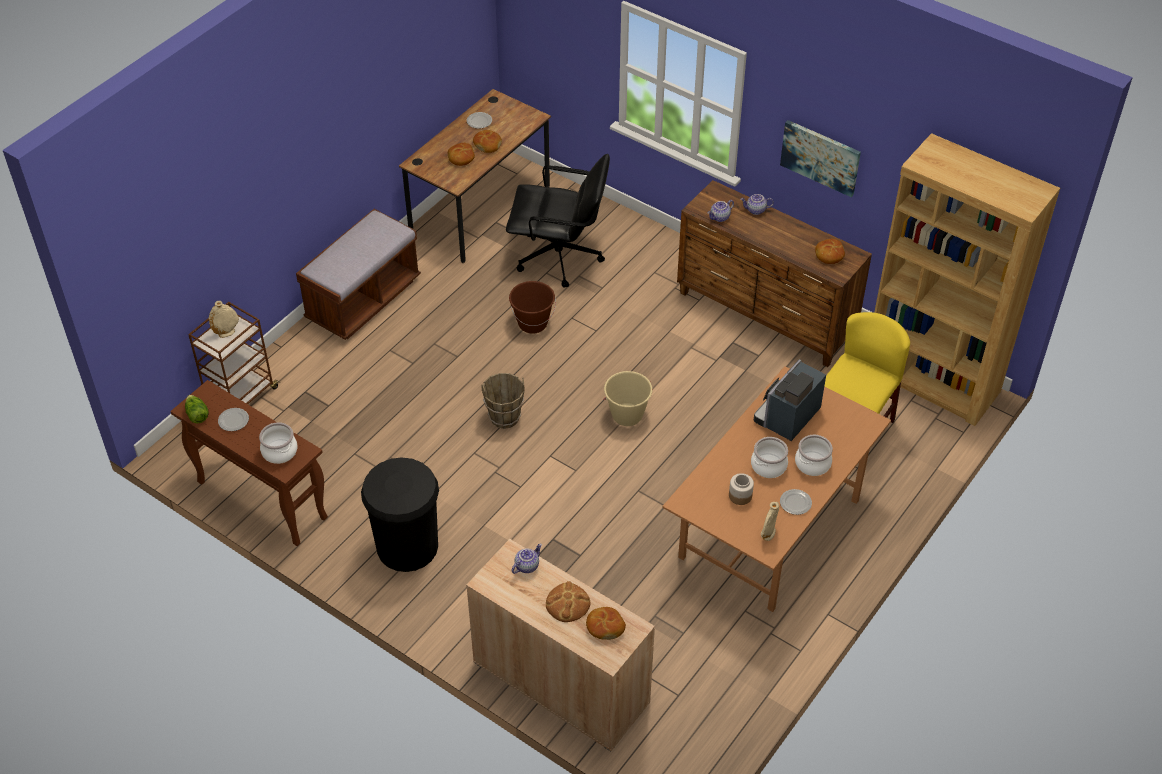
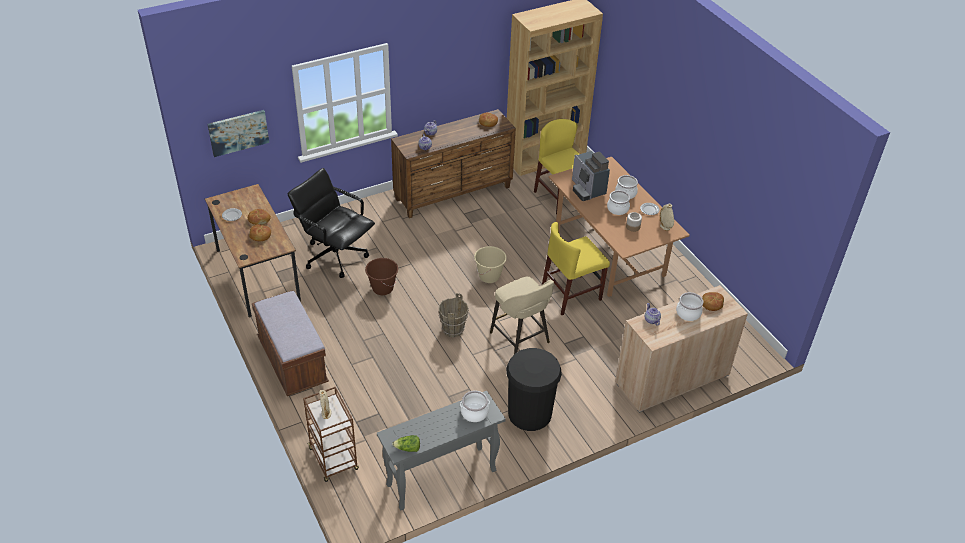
camera: 65 degrees left, 5 degrees down
(233, 421) = (428, 429): plate -> none
(261, 500) = (440, 478): brown console table -> grey console table
(532, 490) = (520, 339): none -> beige stool
(560, 258) = (335, 255): black office chair -> black office chair turned 90 degrees counterclockwise
(567, 603) = (688, 313): bread -> cooking pot
(652, 514) = (571, 295): none -> yellow chair
(820, 157) = (446, 77): picture -> picture (238, 132)

